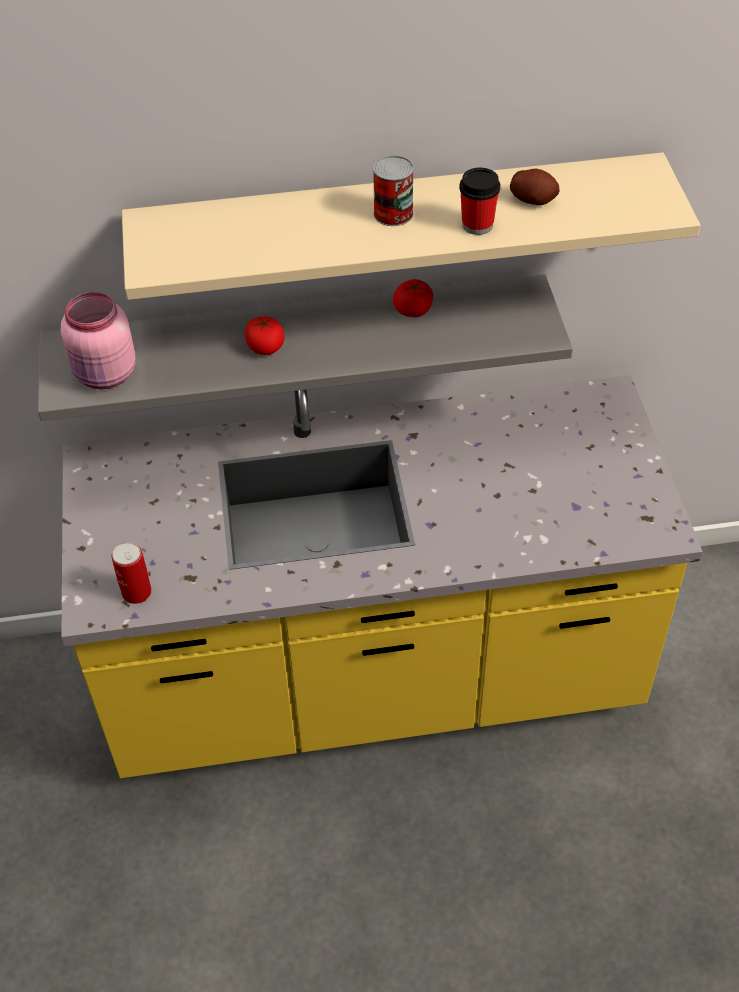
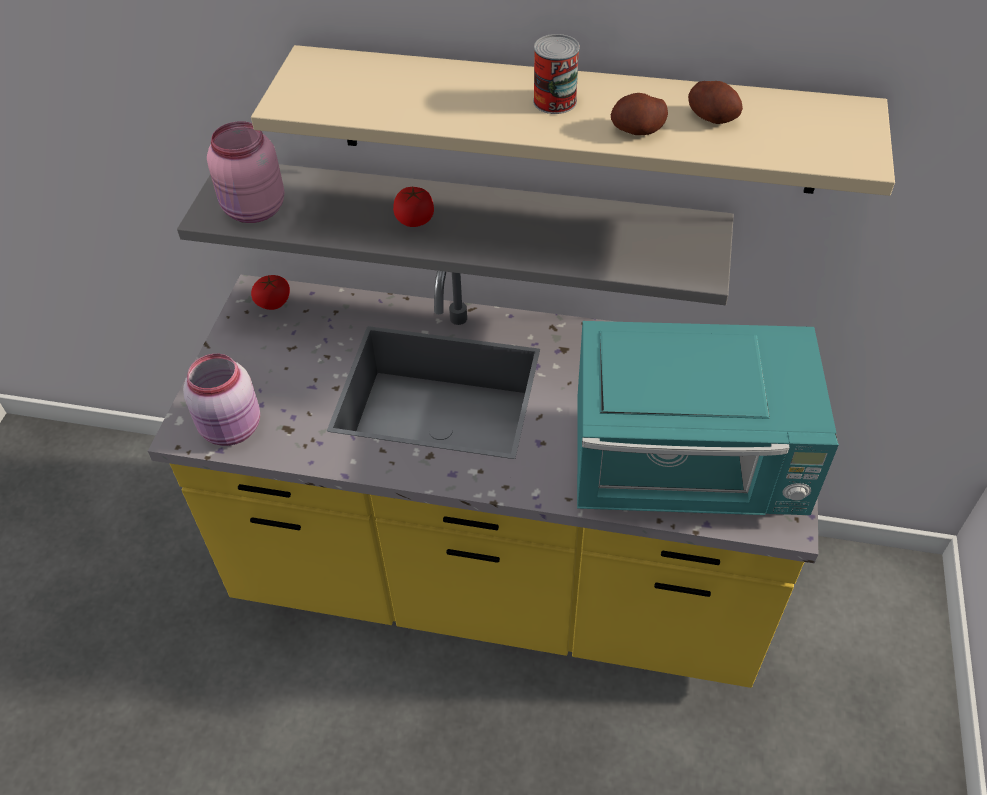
camera: 20 degrees right, 0 degrees up
(136, 592) = (233, 428): can -> pink jar
(413, 309) = (578, 217): tomato -> tomato (273, 302)
(477, 225) = (638, 130): cup -> potato
(568, 511) = (688, 468): none -> turquoise microwave

